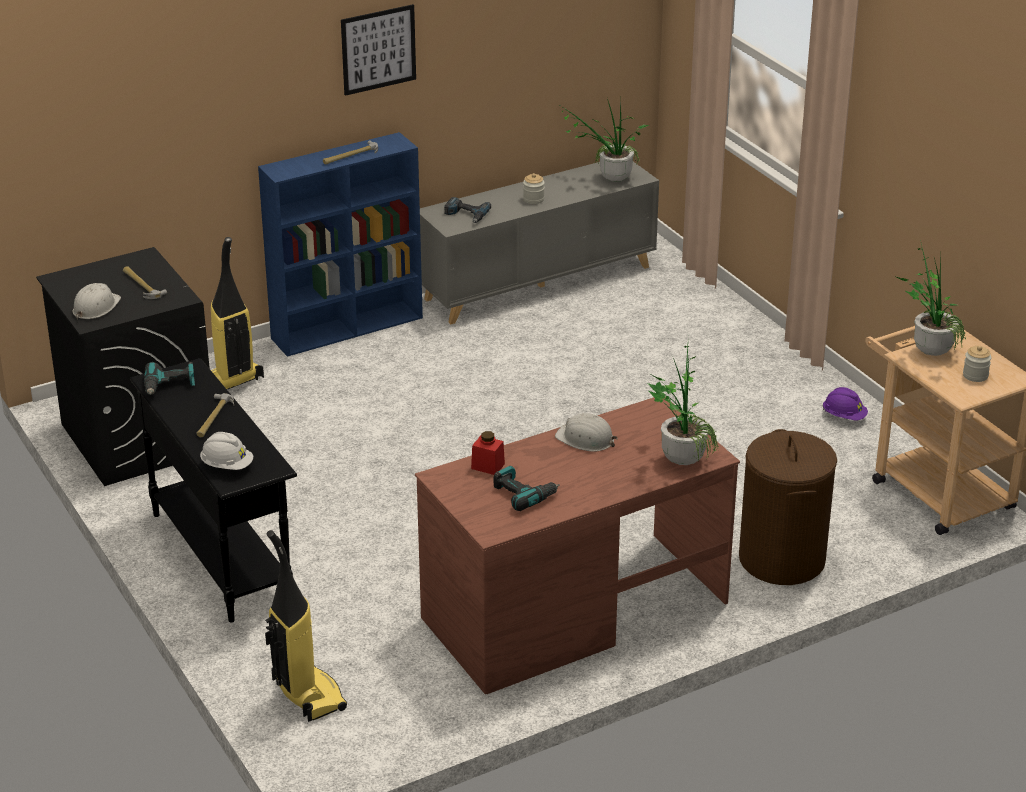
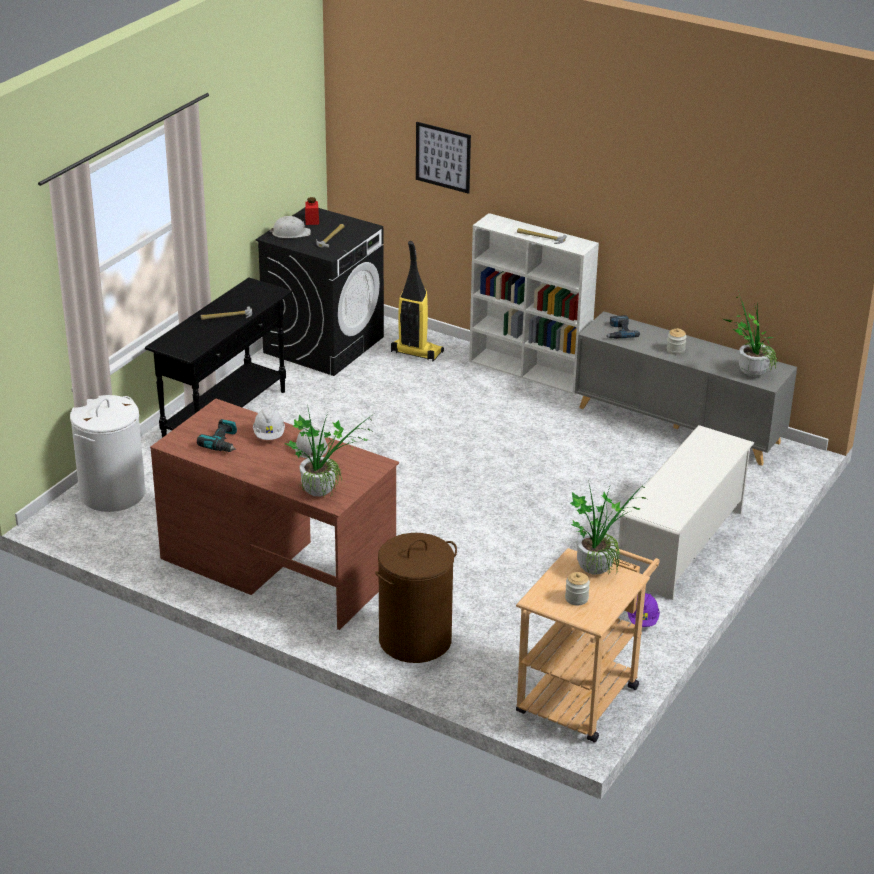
camera: 60 degrees right, 0 degrees up
(169, 386) = (249, 291): power drill -> none
(227, 466) = (178, 337): white hard hat -> white hard hat (269, 435)
(307, 695) = (112, 493): vacuum cleaner -> white laundry basket
(348, 327) = (530, 371): blue bookcase -> white bookcase
(378, 49) = (592, 169): picture -> picture (443, 157)
(488, 466) = (245, 420): red jar -> red jar (312, 220)
(742, 355) = (681, 545): none -> white shoe rack

